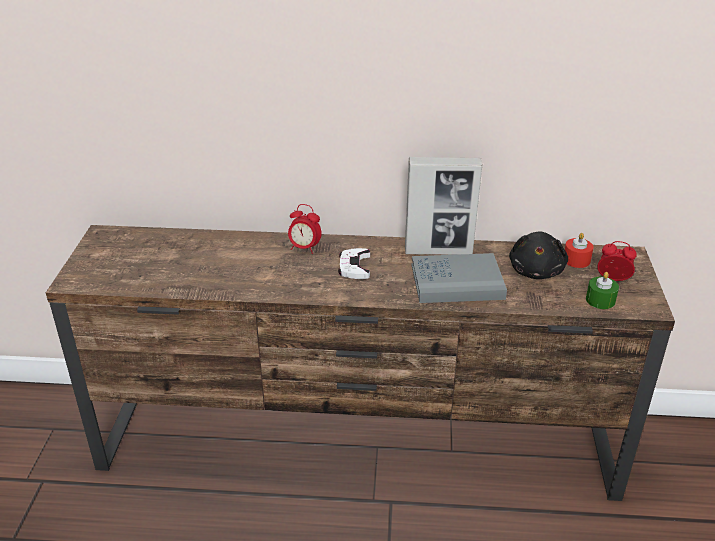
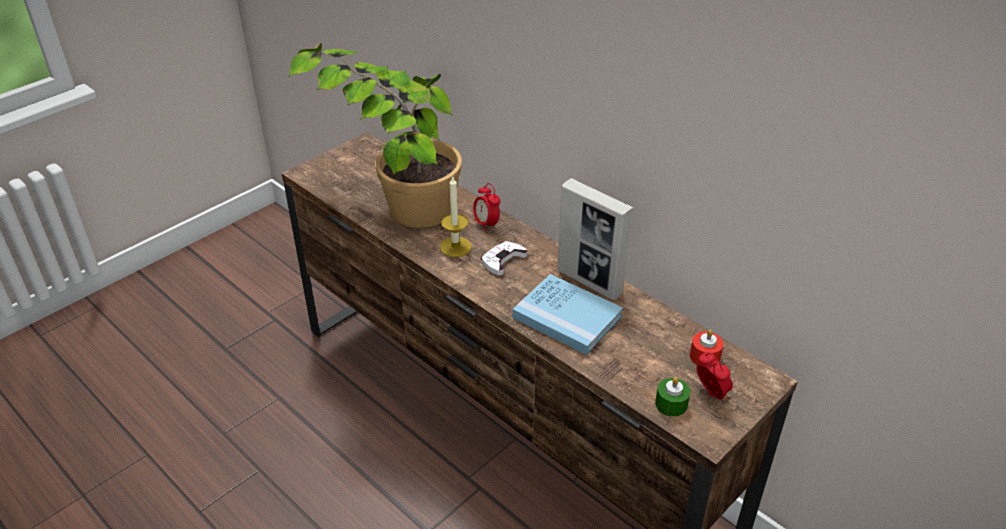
camera: 40 degrees right, 5 degrees up
(195, 264) = (394, 198): none -> potted plant
(302, 275) = (455, 247): none -> candle
(457, 282) = (567, 317): grey book -> blue book
(536, 271) = (651, 345): black plush toy -> none

